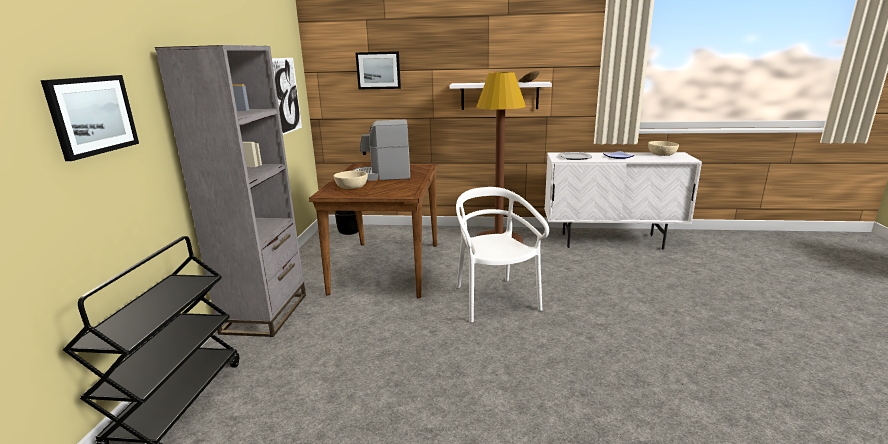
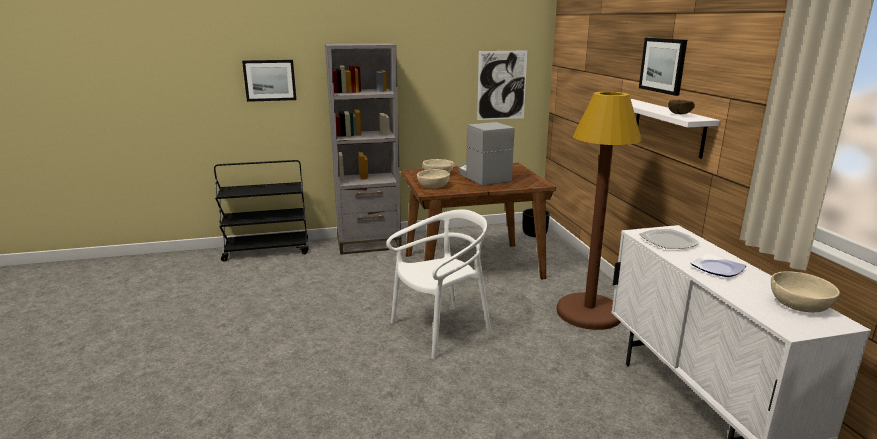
camera: 70 degrees right, 0 degrees up
(378, 70) = (588, 72): picture -> picture (663, 65)
(391, 191) = (433, 186): none -> beige bowl

